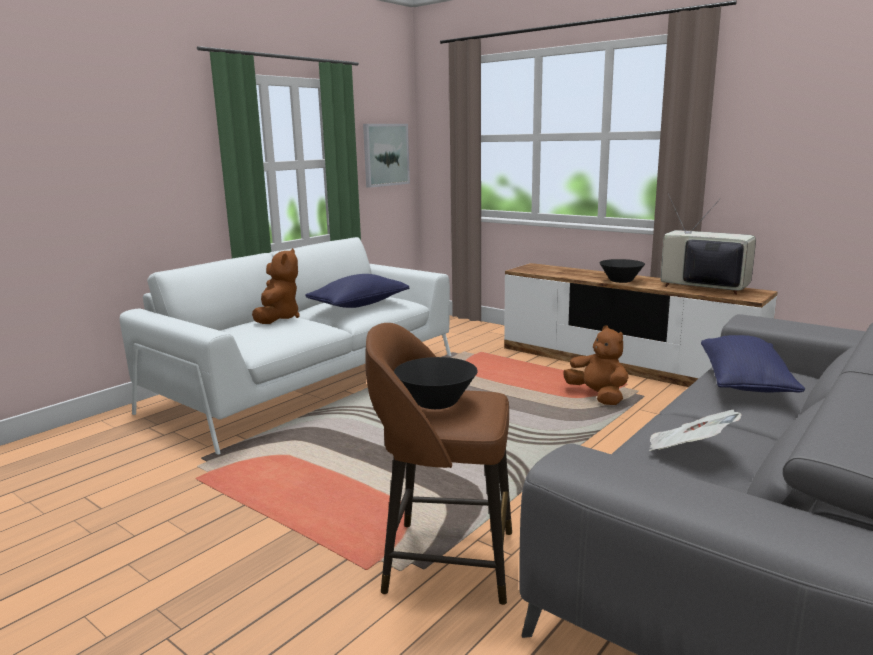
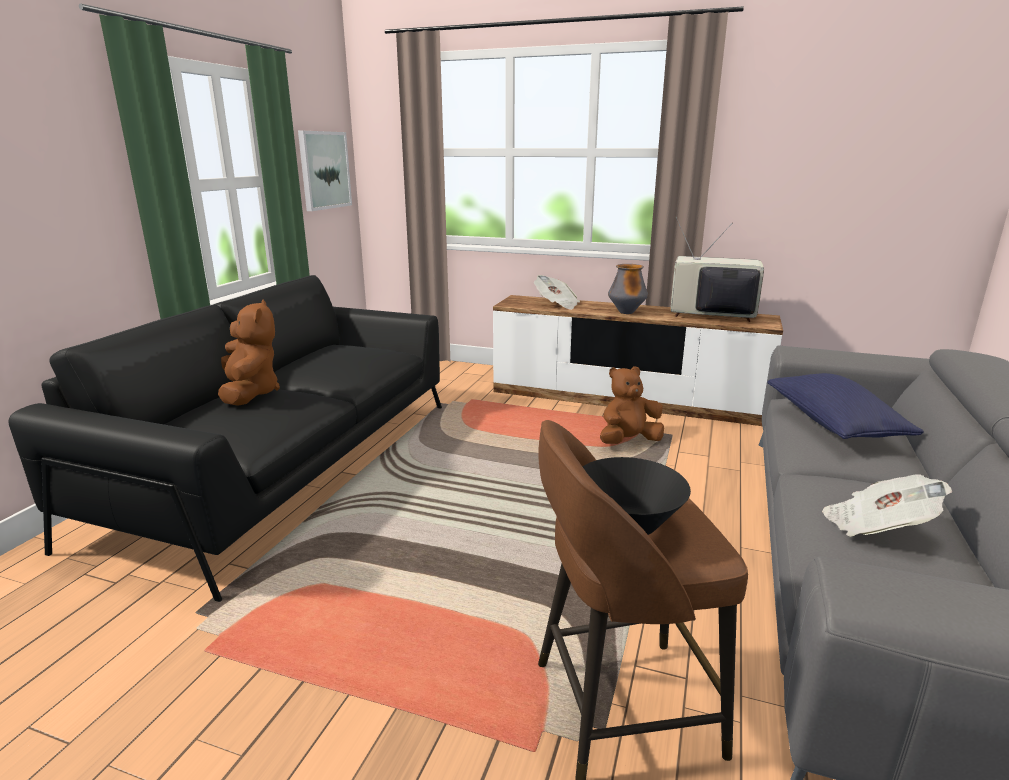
camera: 20 degrees left, 5 degrees up
(308, 382) = (287, 465): white sofa -> black sofa
(359, 305) = (344, 363): blue pillow -> none
(563, 272) = (556, 305): none -> newspaper
(598, 396) = (628, 441): brown plush toy -> brown plush toy turned 60 degrees counterclockwise
(621, 281) = (626, 312): black bowl -> vase

